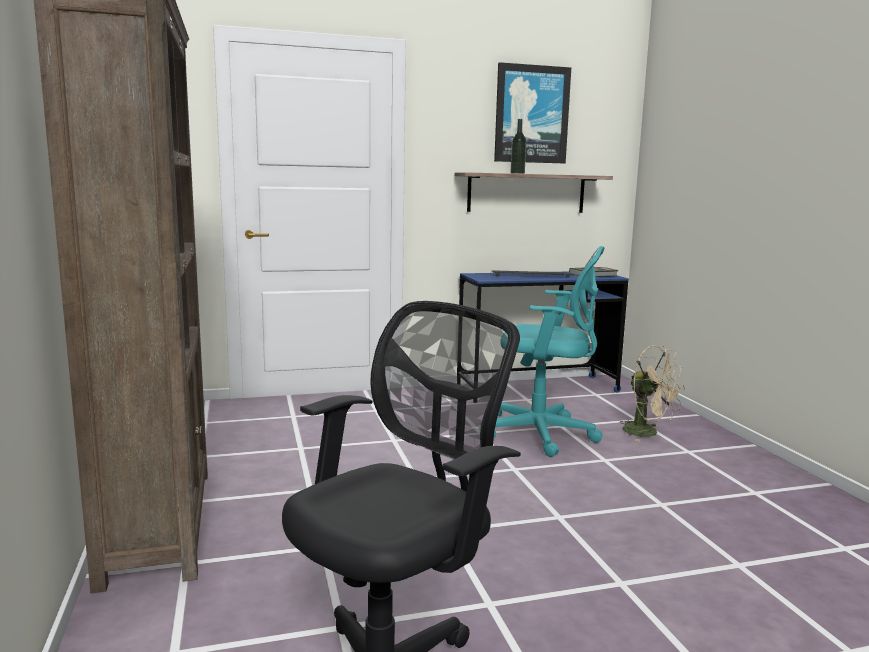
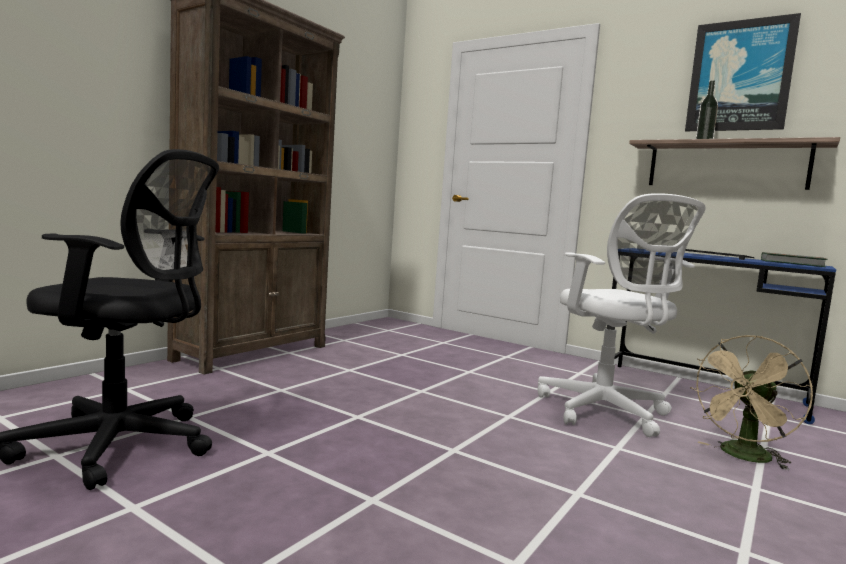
camera: 50 degrees right, 5 degrees down
(543, 434) = (606, 412): turquoise office chair -> white office chair
(648, 433) = (743, 457): beige fan -> beige fan turned 45 degrees clockwise

